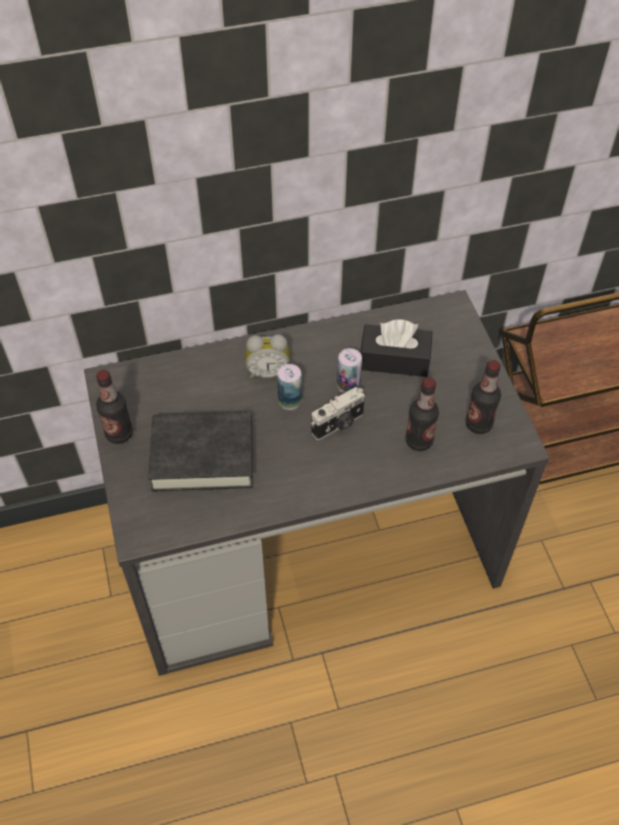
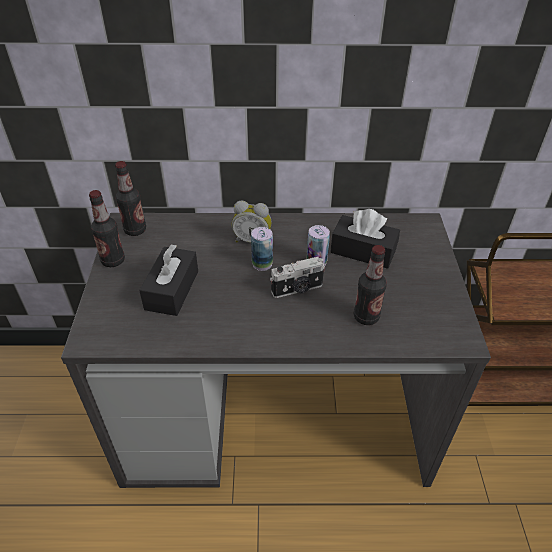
camera: 15 degrees right, 10 degrees down
(203, 456) = (172, 290): black book -> black tissue box
(478, 424) = (426, 314): bottle -> bottle (135, 230)

